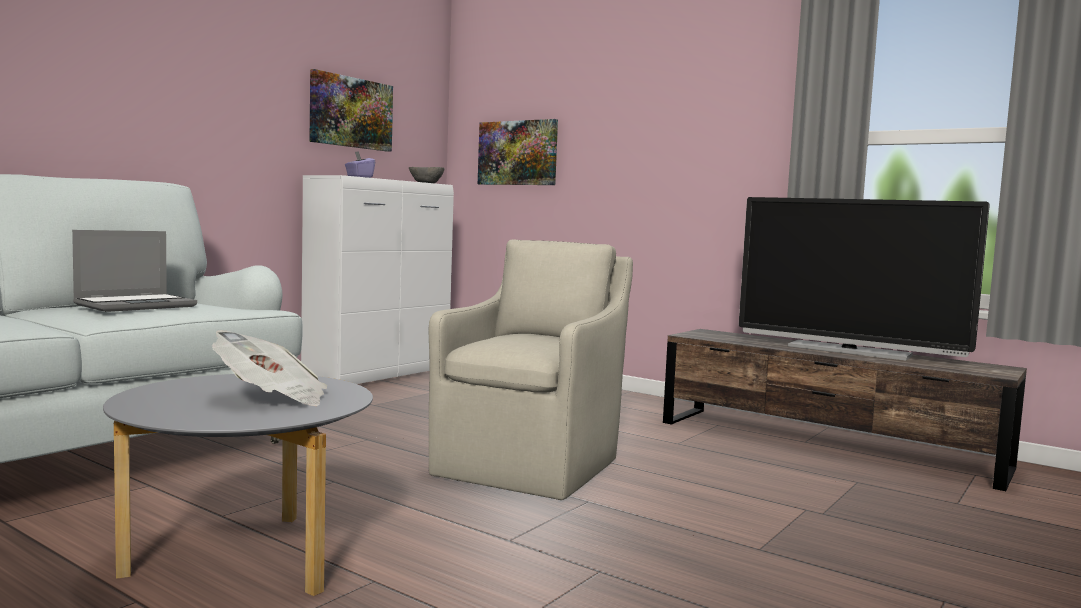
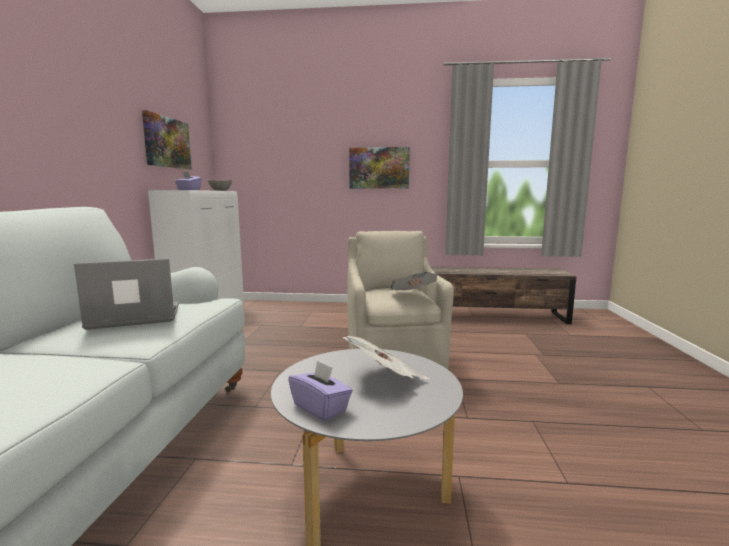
camera: 30 degrees left, 5 degrees up
(136, 305) = (133, 318): laptop -> laptop turned 120 degrees counterclockwise
(152, 400) = (321, 408): none -> purple tissue box
(518, 153) = (271, 169): picture -> picture (379, 168)
(533, 343) = (412, 295): none -> newspaper
(848, 351) = (491, 270): television -> none

